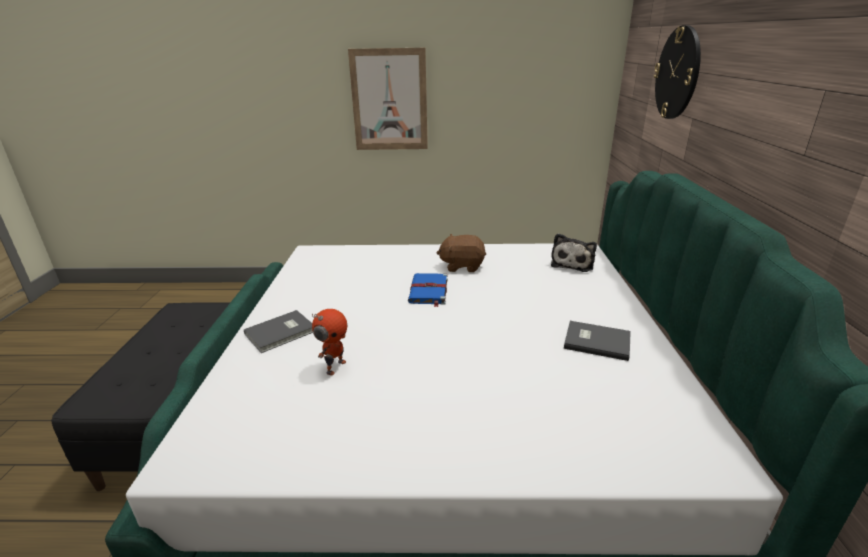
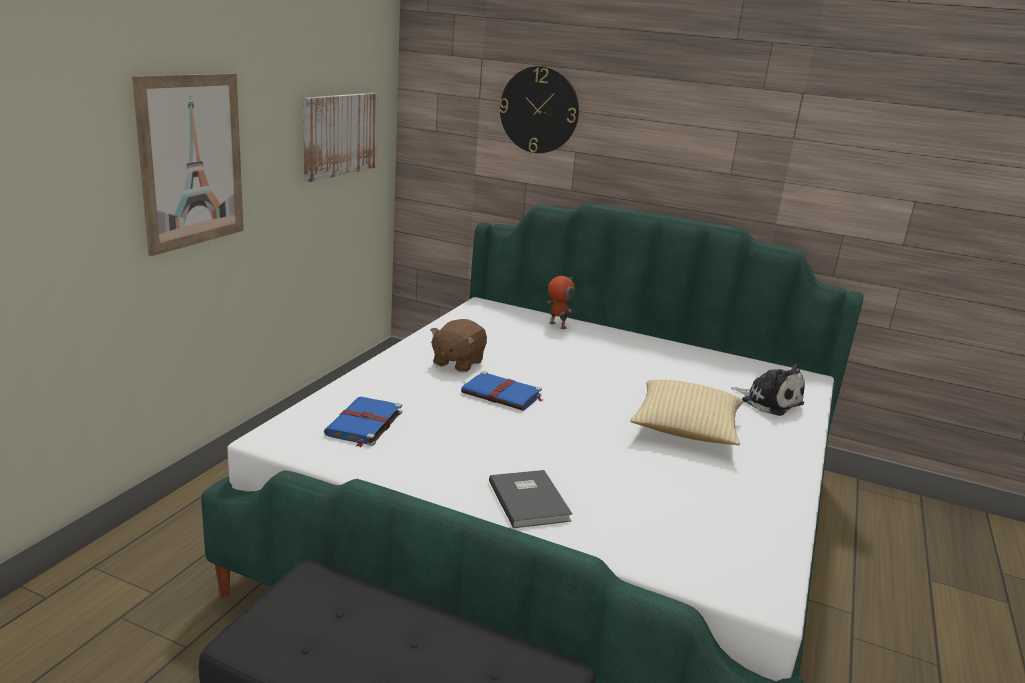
camera: 70 degrees left, 5 degrees down
(335, 367) = (630, 479): toy robot -> toy robot (557, 325)
(343, 265) = (364, 424): none -> blue book
(452, 381) = (685, 429): none -> pillow
(535, 95) = (339, 134): none -> picture
(573, 263) = (510, 319): plush toy -> plush toy (768, 401)
(596, 341) = (656, 360): grey book -> none

